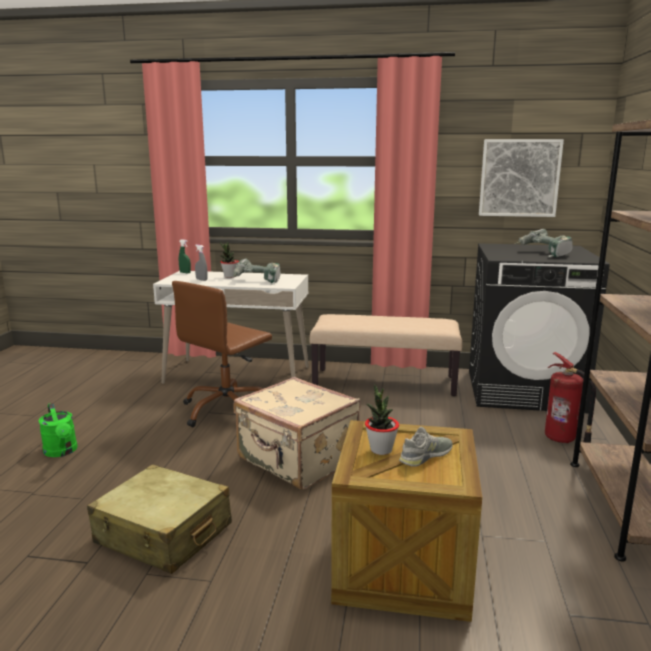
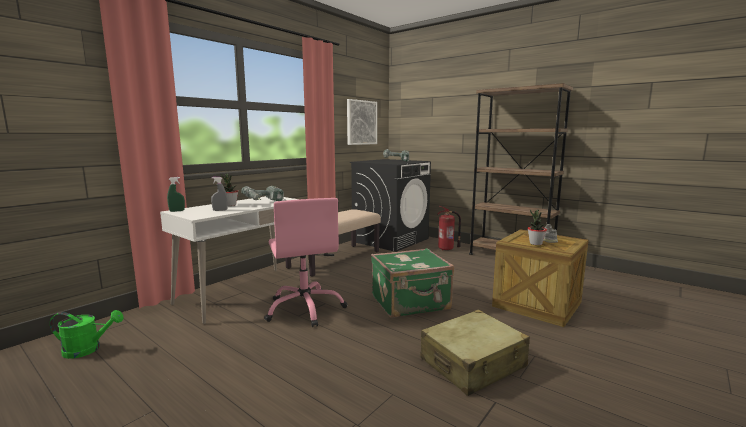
camera: 60 degrees left, 5 degrees down
(62, 452) = (283, 397): green watering can -> green watering can (88, 350)
(227, 410) = (305, 308): brown office chair -> pink office chair
(297, 460) = (411, 303): beige suitcase -> green suitcase

